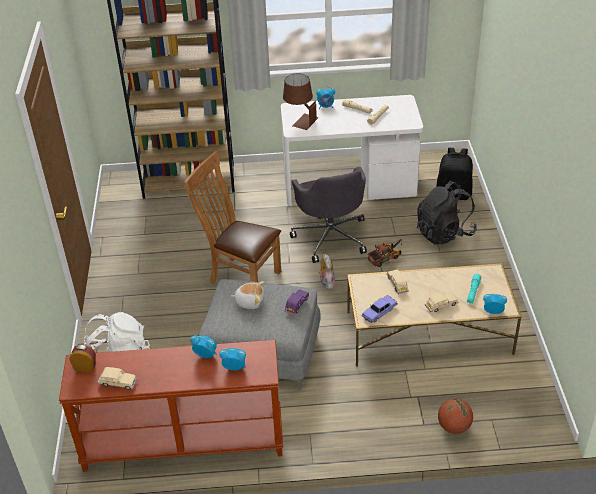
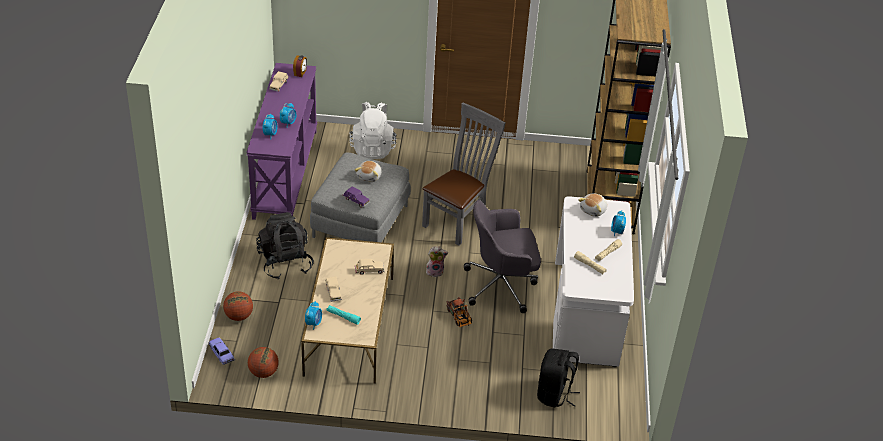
camera: 95 degrees right, 0 degrees up
(183, 443) = (284, 173): brown console table -> purple console table
(241, 276) = (458, 220): brown chair -> grey chair
(300, 120) = (593, 210): brown table lamp -> plush toy
(379, 312) = (338, 253): toy car -> toy car (221, 354)
(444, 233) = (488, 370): black backpack -> black backpack (285, 263)
(525, 386) = (263, 372): none -> basketball

